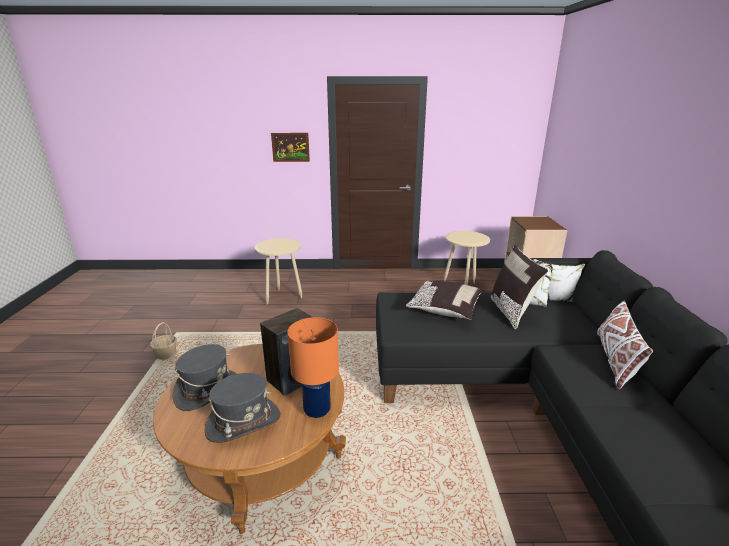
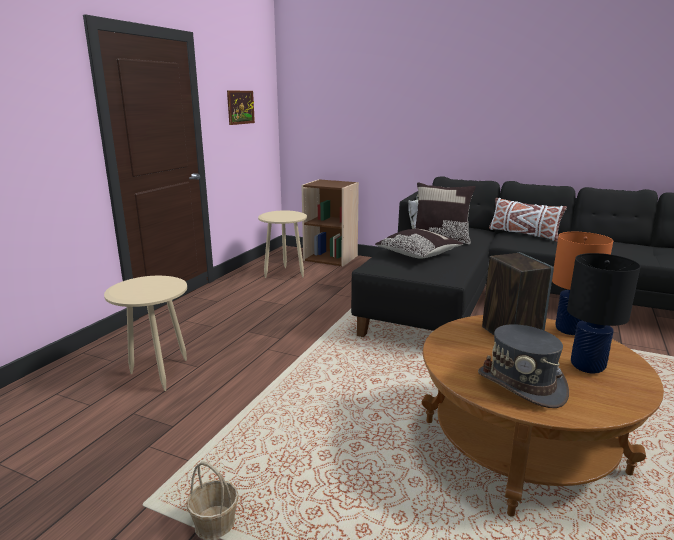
camera: 65 degrees left, 5 degrees down
(243, 422) = (587, 368): grey hat -> black table lamp
(290, 147) = (45, 133): picture -> picture (240, 107)

